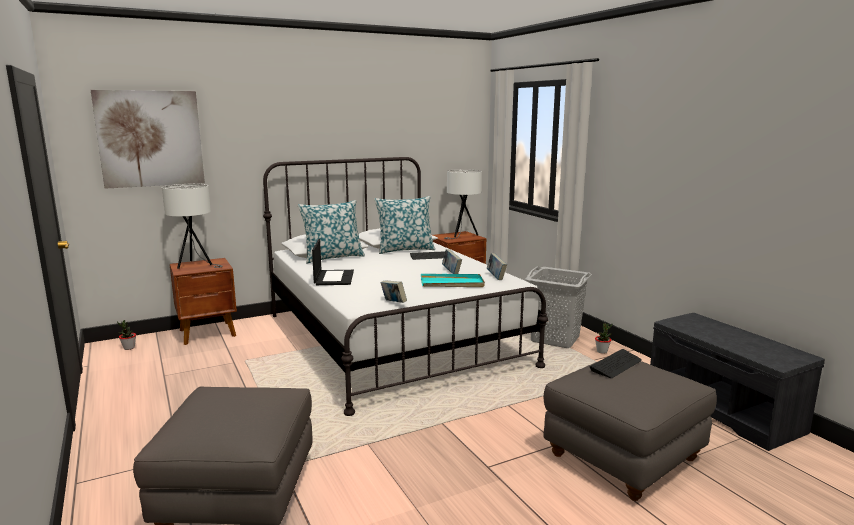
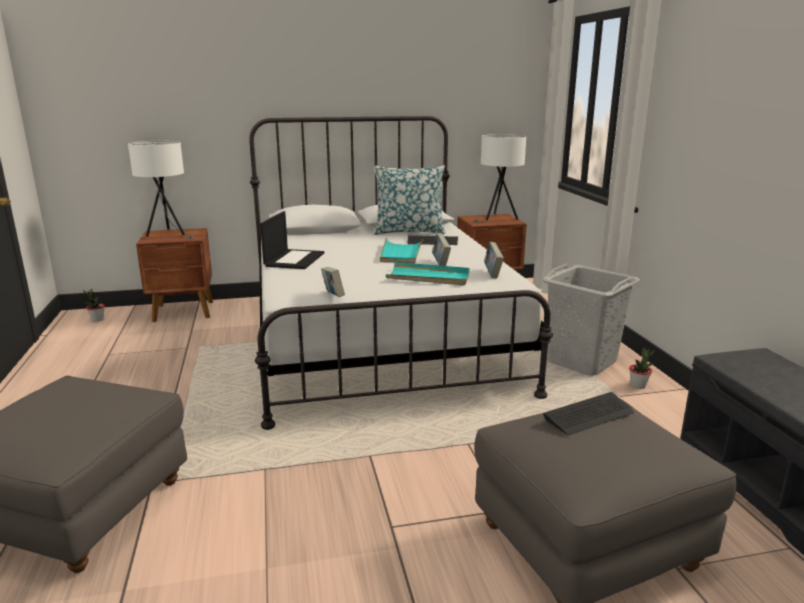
camera: 15 degrees right, 5 degrees up
(150, 138) = (122, 87): picture -> none
(333, 257) = (317, 235): pillow -> none
(414, 267) = (401, 253): none -> turquoise tray

